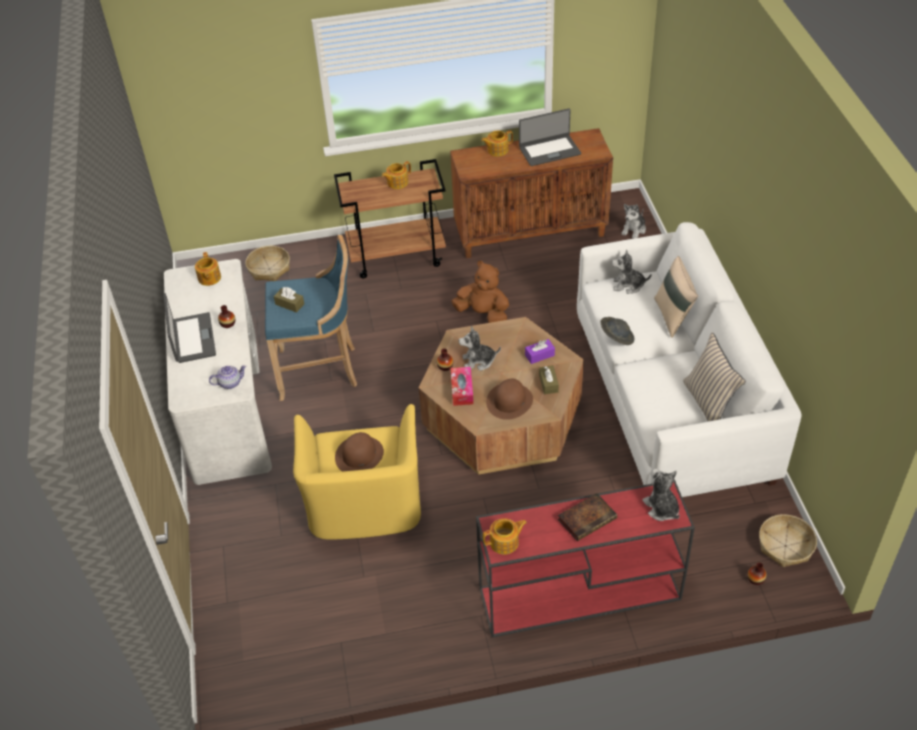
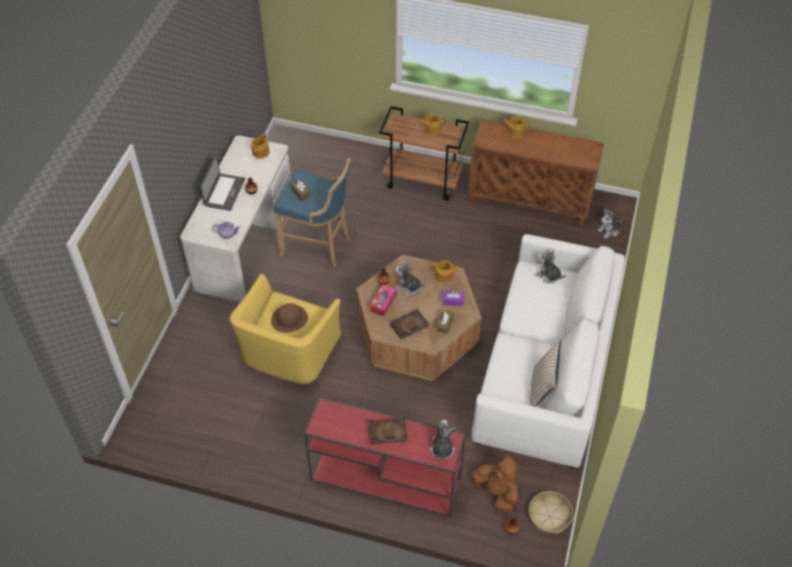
camera: 25 degrees right, 5 degrees up
(269, 269) = (331, 155): basket -> none
(483, 314) = (454, 250): brown plush toy -> brown plush toy (497, 492)
(505, 542) = (324, 423): teapot -> teapot (444, 276)
(509, 401) = (409, 325): brown hat -> book
(549, 150) = (553, 147): laptop -> none
(616, 337) = (511, 311): grey hat -> none
(673, 316) = (563, 313): beige pillow -> none

